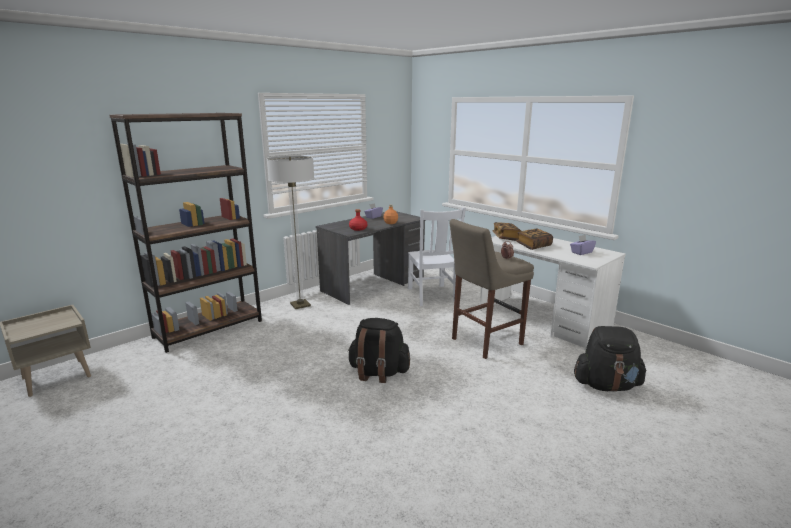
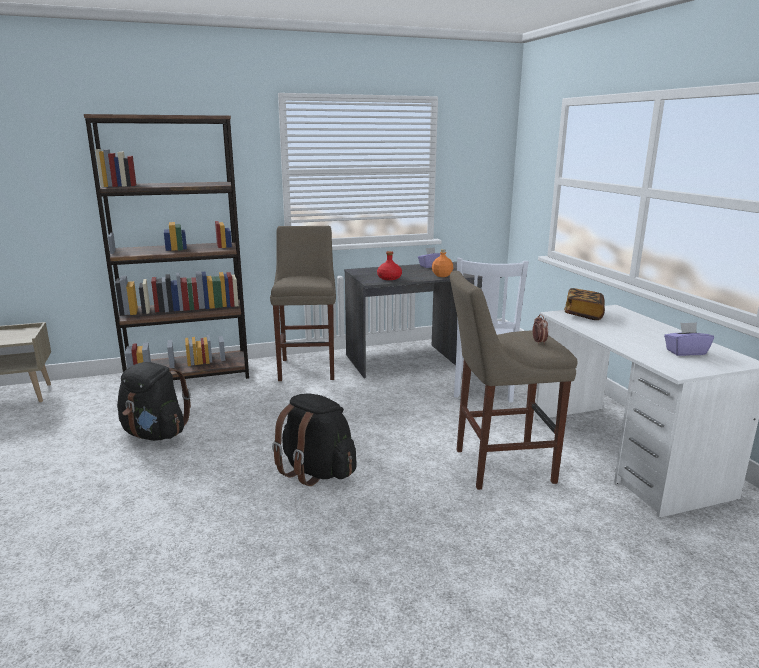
camera: 25 degrees right, 0 degrees up
(300, 305) = (308, 367): floor lamp -> beige stool
(533, 245) = (613, 331): book -> none
(606, 385) = (644, 585): black backpack -> black backpack (155, 434)

